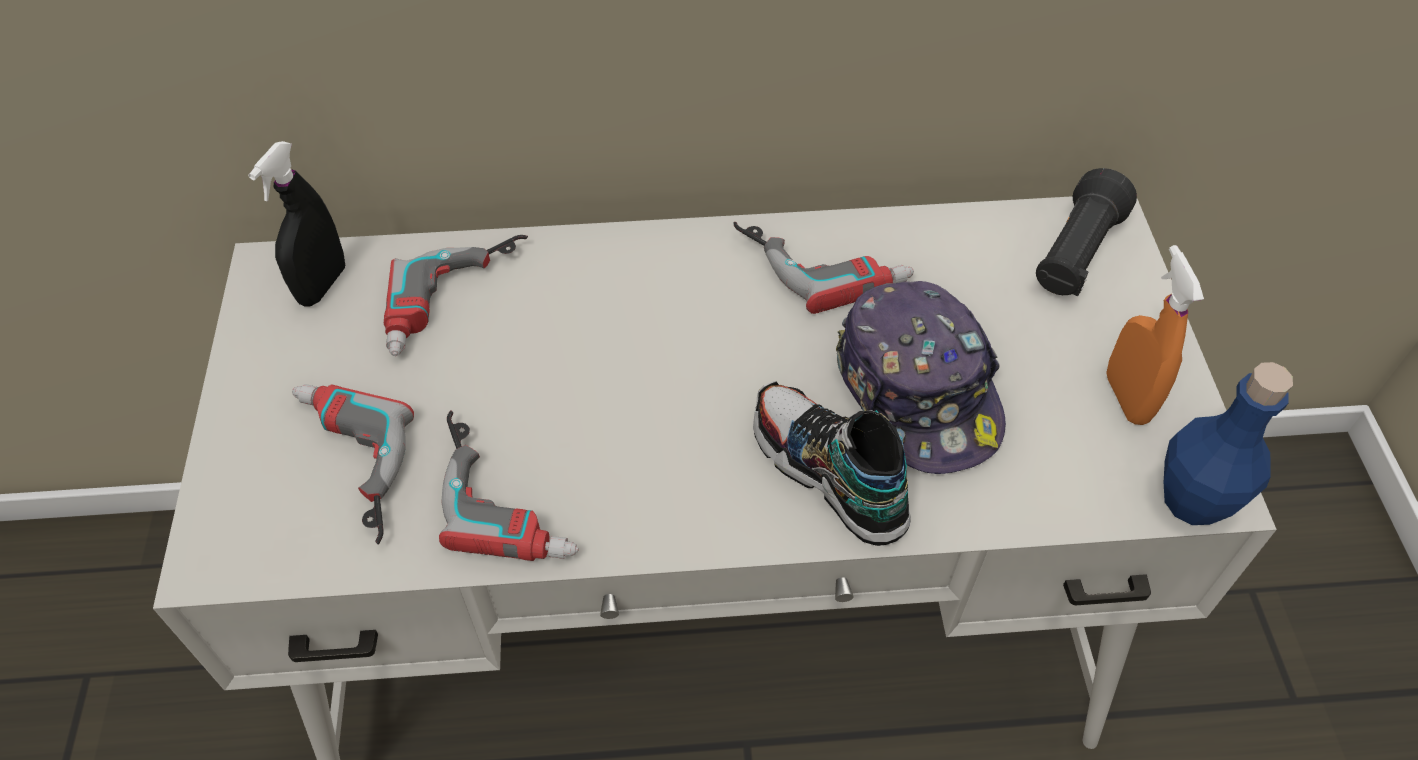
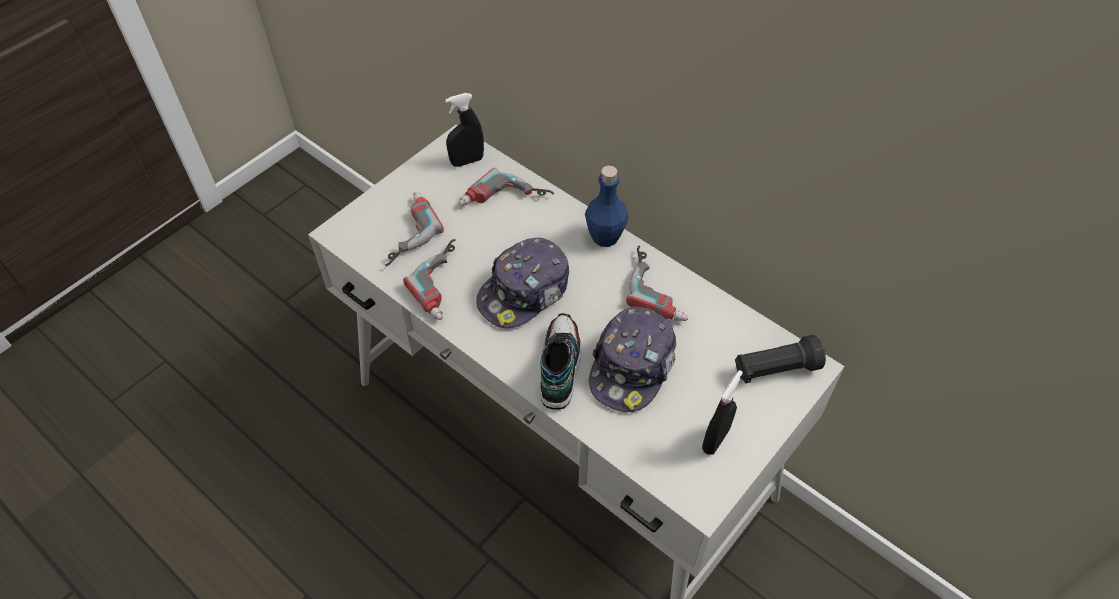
camera: 45 degrees right, 0 degrees up
(649, 408) = (525, 292): none -> cap
(1126, 398) = (715, 439): orange spray bottle -> black spray bottle
(1193, 501) = (688, 497): blue bottle -> blue bottle (605, 237)

